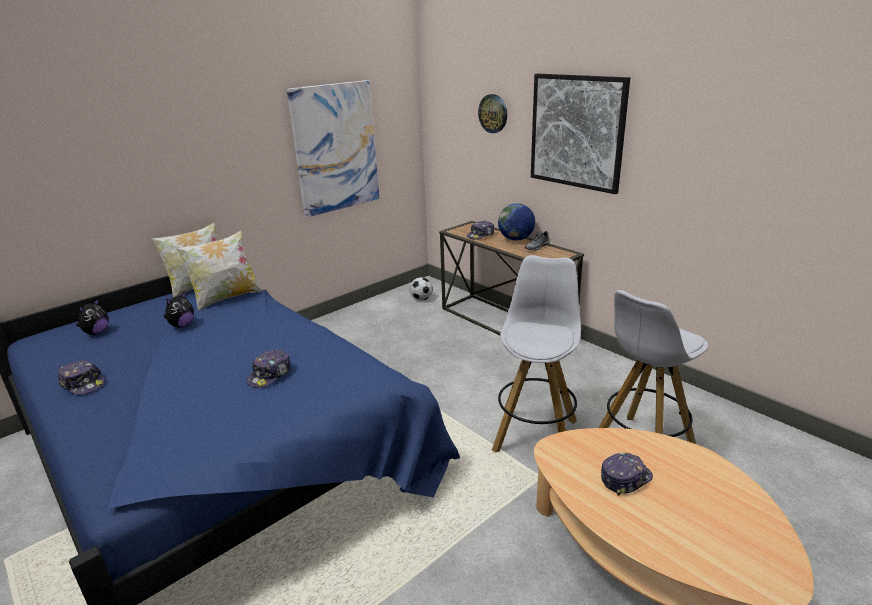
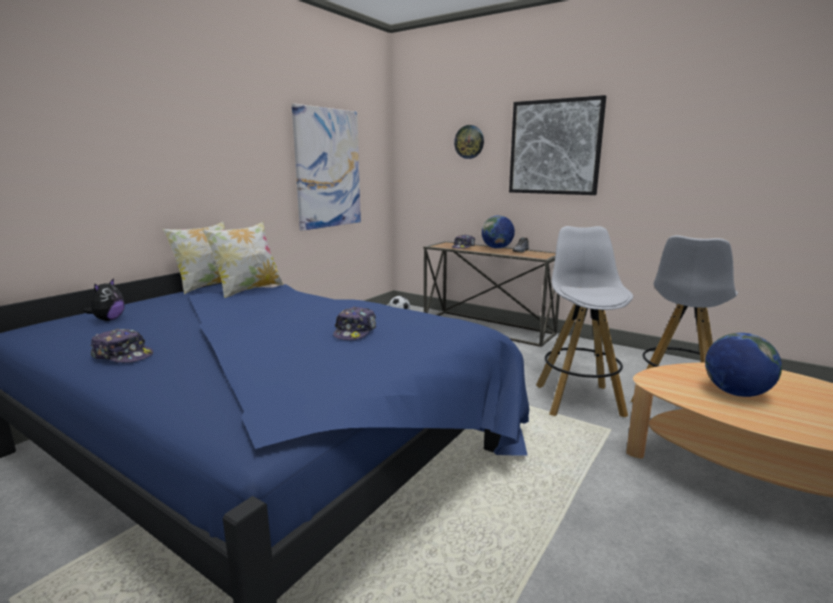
camera: 15 degrees left, 10 degrees down
(182, 325) = (214, 308): plush toy -> none
(625, 478) = (736, 393): cap -> globe

